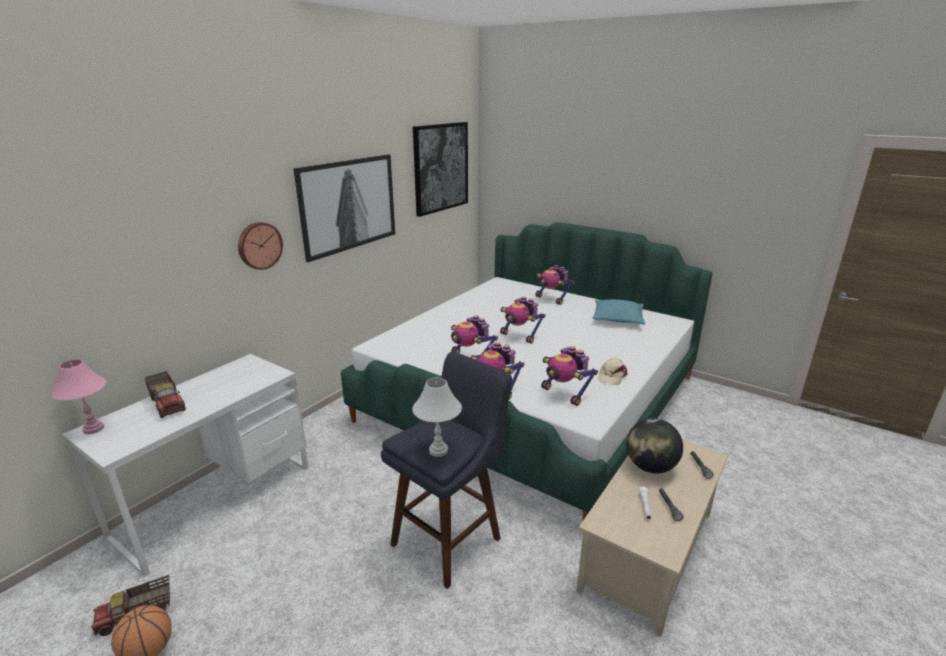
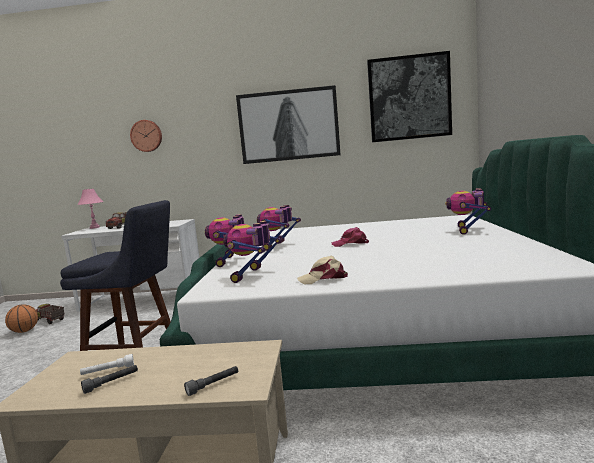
camera: 60 degrees right, 15 degrees down
(259, 245) = (209, 147): wall clock -> wall clock (146, 136)
(438, 451) = (91, 258): white table lamp -> none
(520, 336) = (350, 244): toy robot -> pink cap
(618, 318) = (492, 251): turquoise pillow -> none
(650, 467) = (191, 358): globe -> none

